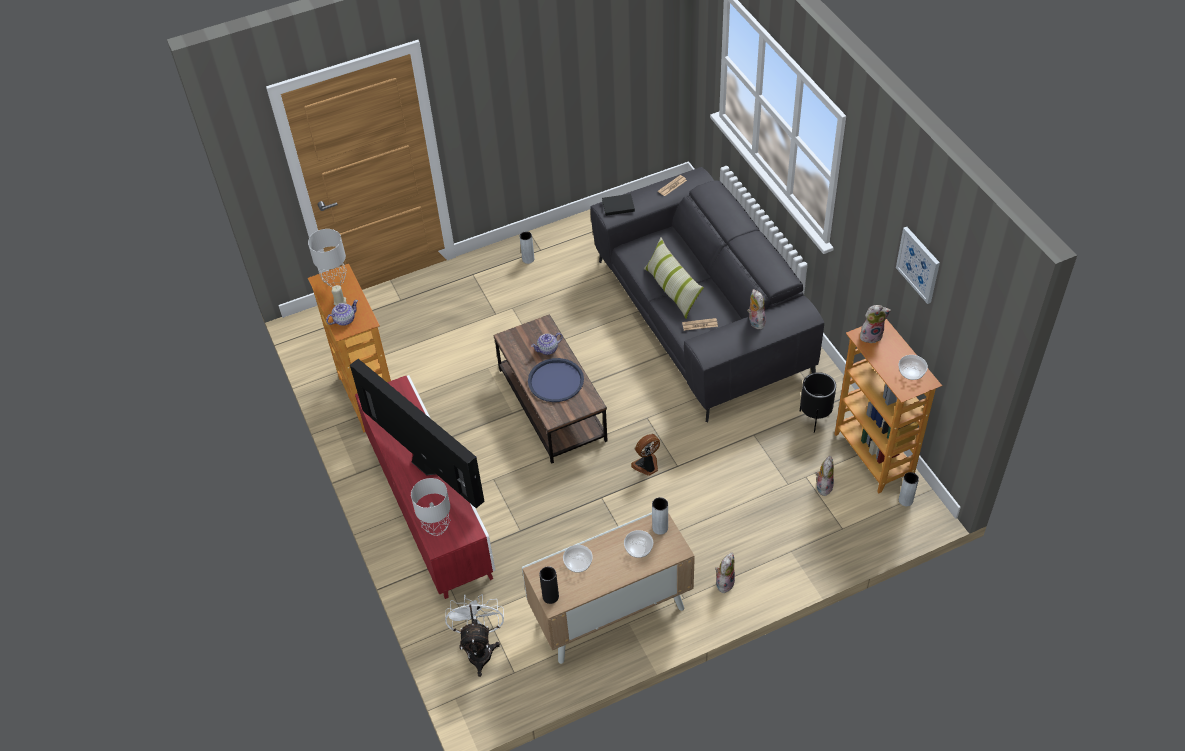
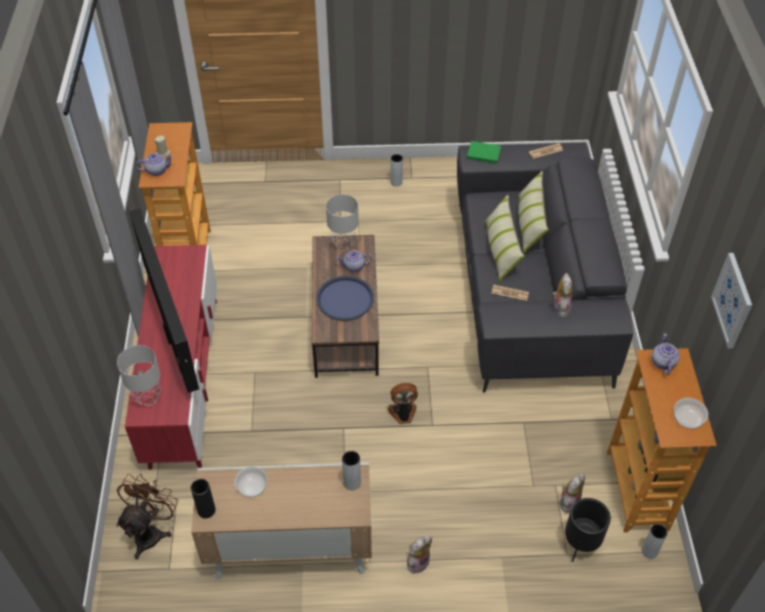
camera: 20 degrees right, 0 degrees up
(335, 281) = (170, 134): grey table lamp -> grey table lamp (343, 245)
(479, 649) = (151, 531): white fan -> brown fan
(617, 205) = (483, 153): black book -> green book
(638, 548) = (318, 495): bowl -> none
(685, 258) = (529, 224): none -> pillow
(814, 418) = (593, 428): black planter -> black planter (580, 545)
(871, 335) = (663, 362): plush toy -> teapot

